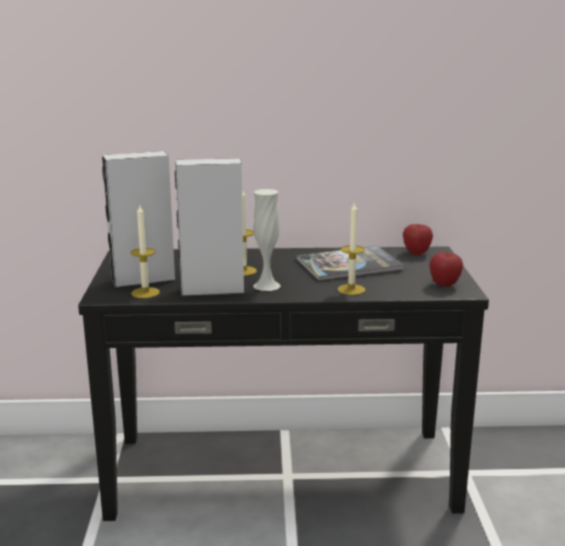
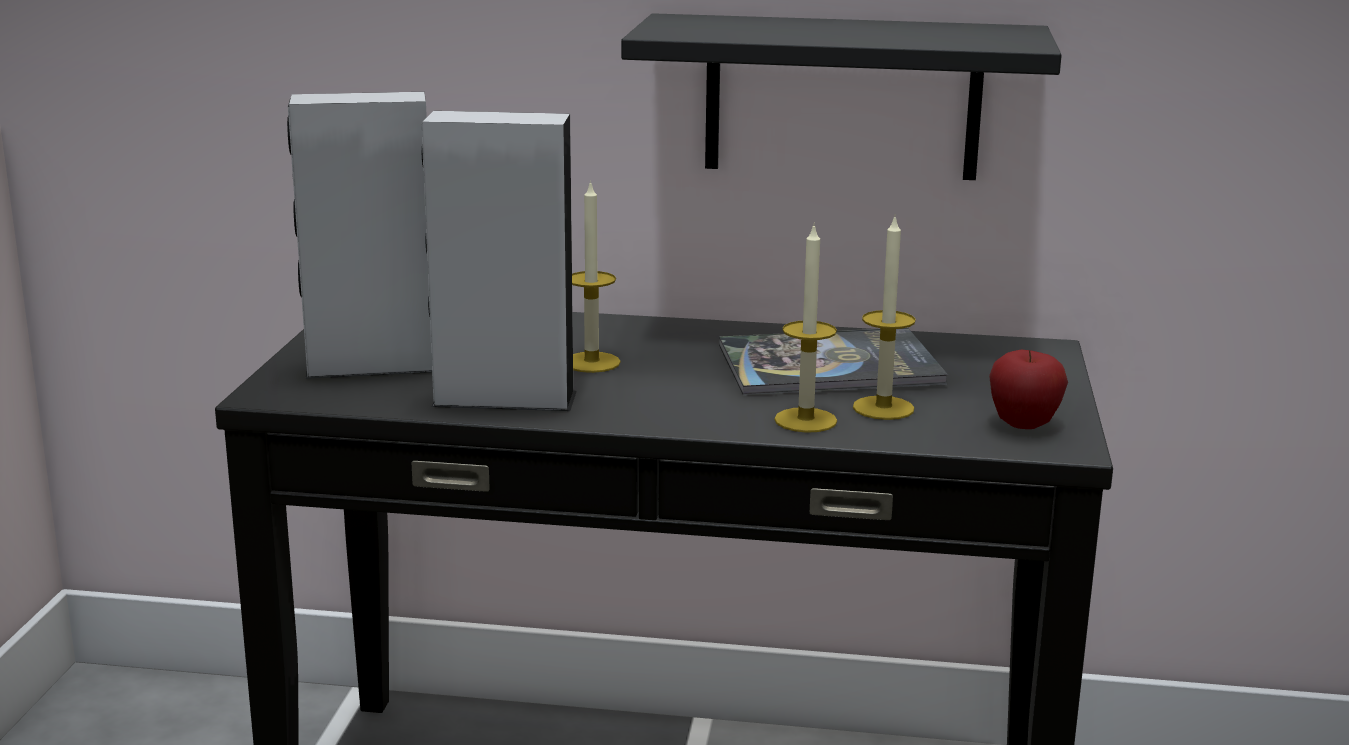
camera: 10 degrees right, 0 degrees up
(145, 293) = (362, 393): candle -> candle (883, 408)
(266, 285) = (624, 397): white vase -> none
(342, 144) = (842, 97): none -> black shelf
(416, 253) = (994, 350): apple -> none

